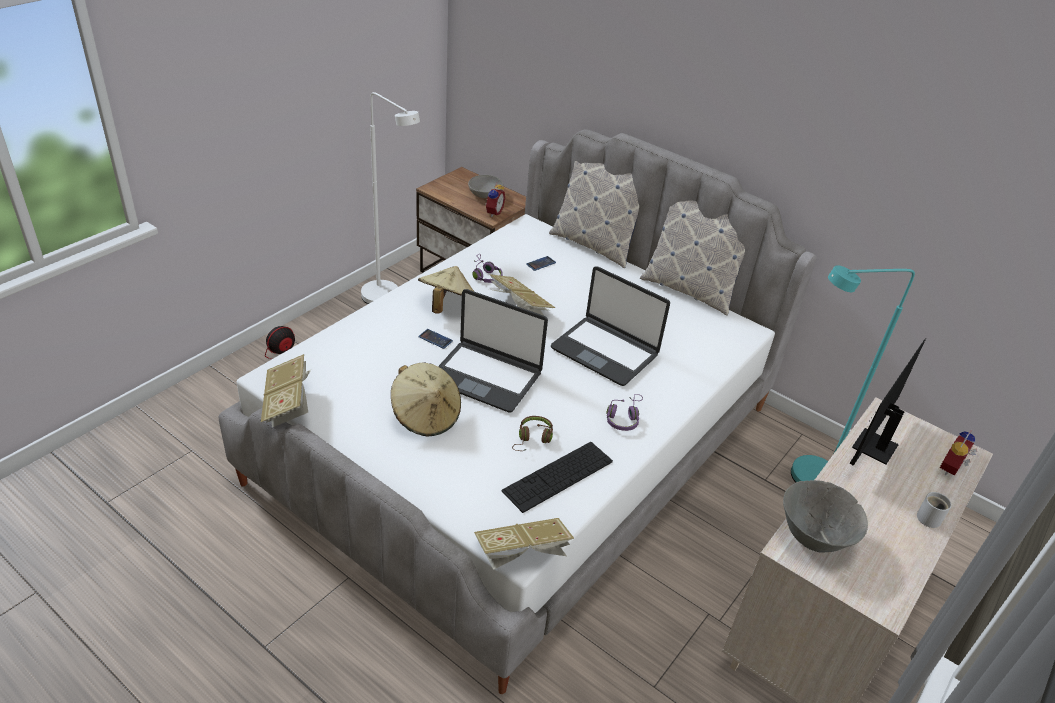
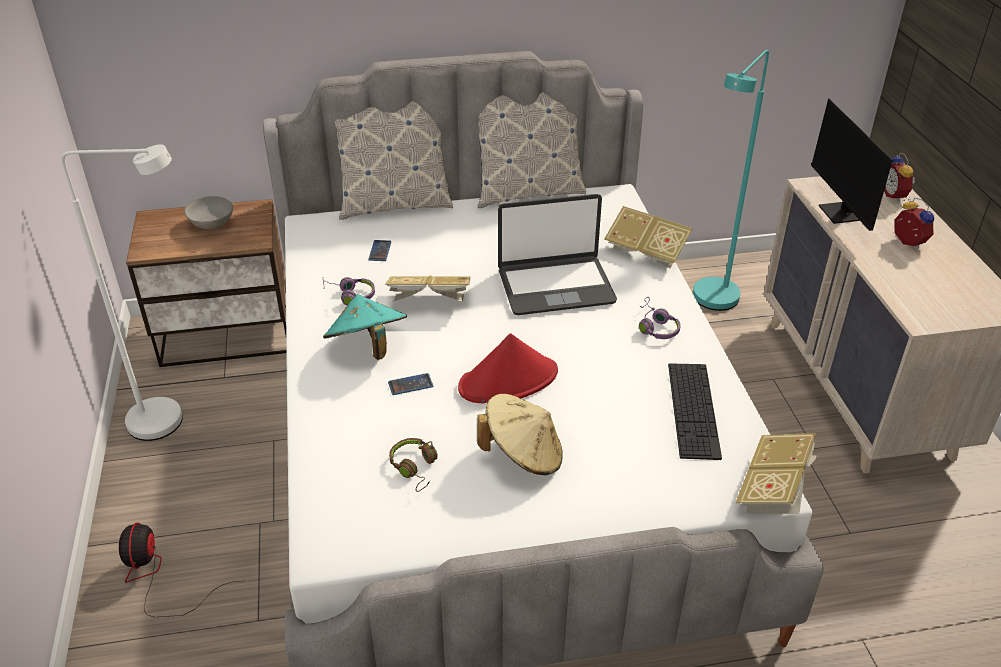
camera: 45 degrees left, 0 degrees up
(288, 404) = (392, 557): book -> book (647, 252)
(447, 306) = (367, 347): beige hat -> turquoise hat
(486, 376) = (508, 380): laptop -> red hat
(493, 212) = (250, 235): alarm clock -> alarm clock (906, 243)
(532, 438) = (628, 398): brown headphones -> brown headphones (415, 468)
(813, 536) = (915, 300): grey bowl -> none
(930, 517) = (935, 235): white mug -> none

